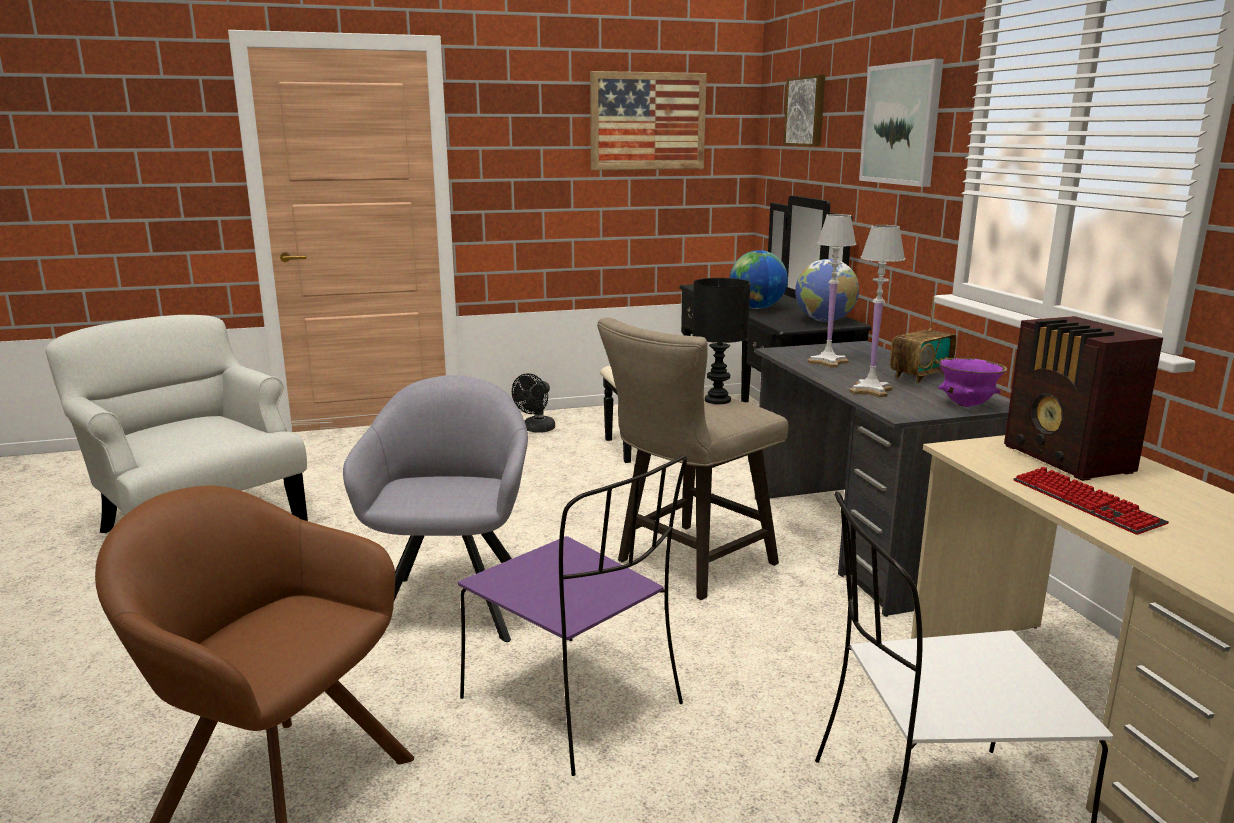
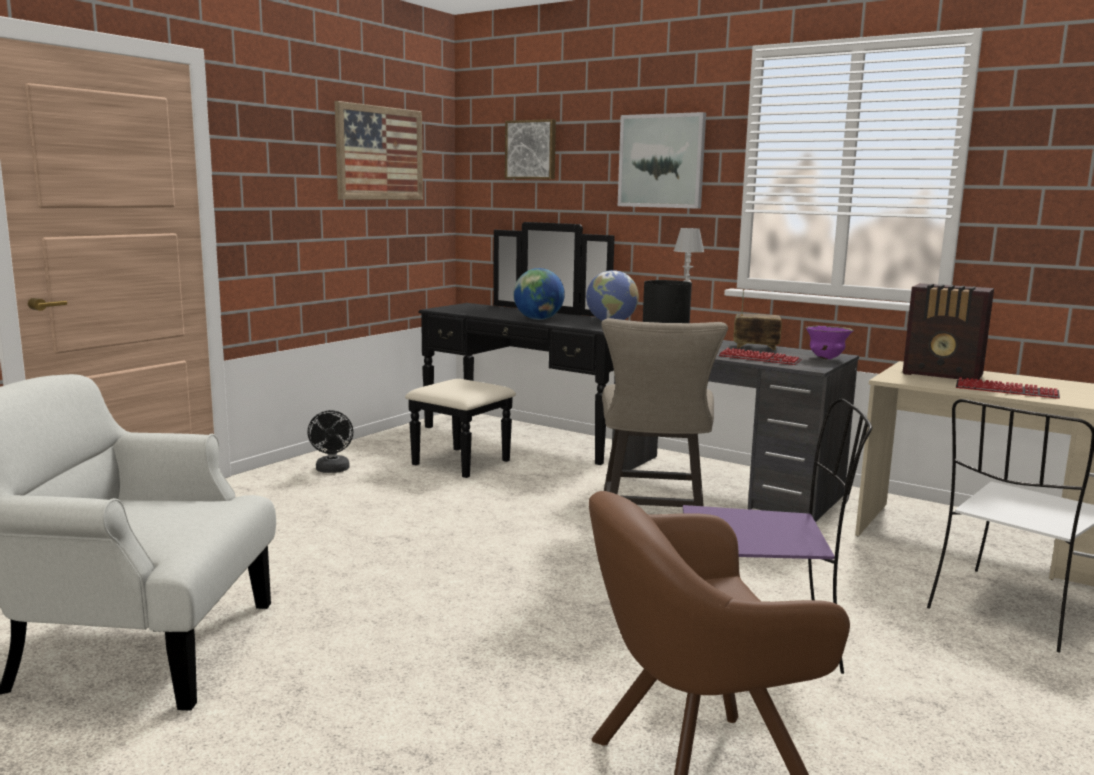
camera: 40 degrees left, 5 degrees down
(453, 601) = (541, 611): grey armchair -> none
(871, 391) = (759, 359): white table lamp -> keyboard
(920, 376) = (756, 347): radio -> radio turned 90 degrees counterclockwise

